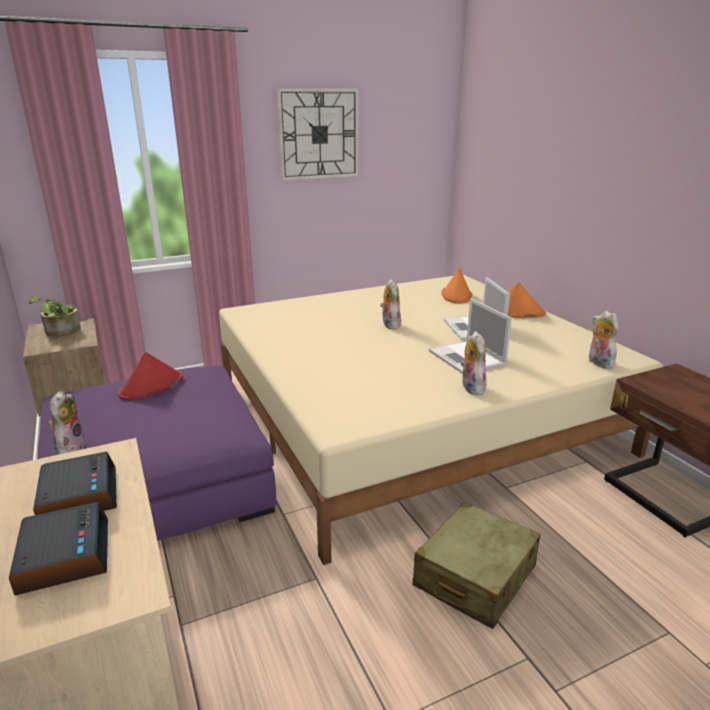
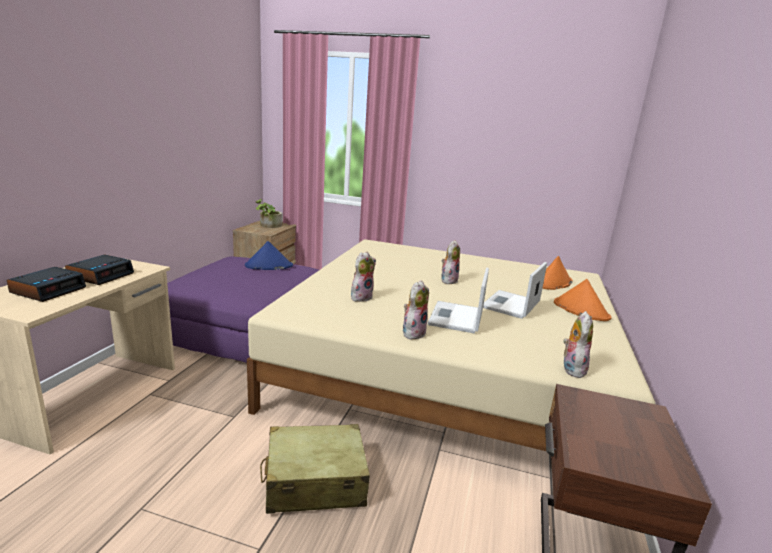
camera: 40 degrees right, 5 degrees down
(70, 449) = (188, 277): plush toy -> plush toy (361, 297)
(151, 386) = (268, 266): red hat -> blue hat
(319, 134) = (482, 122): wall clock -> none

